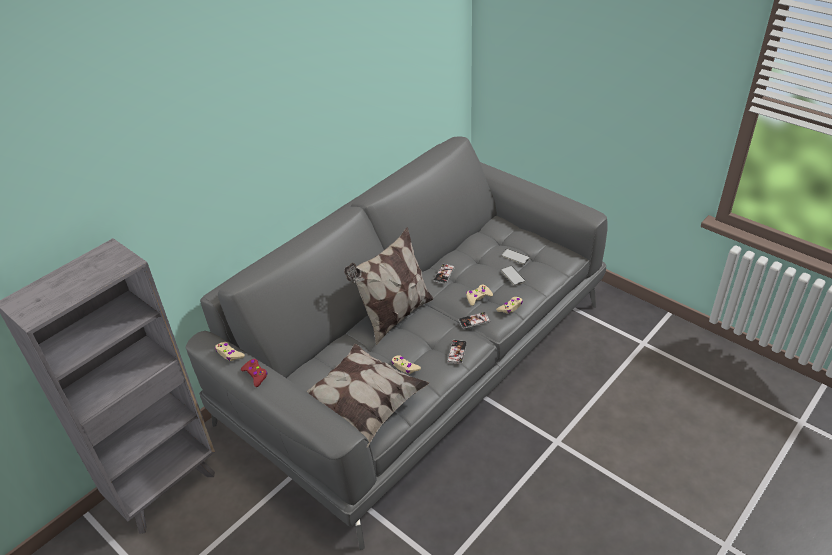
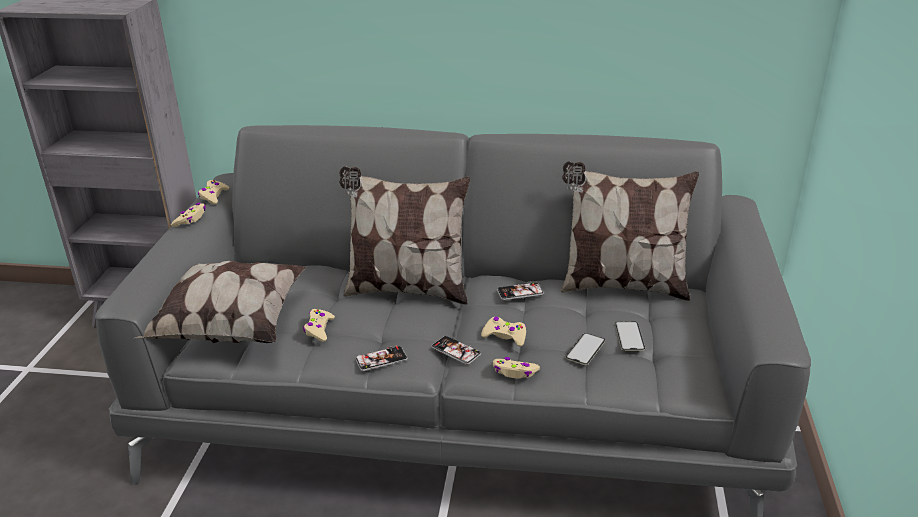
camera: 55 degrees right, 10 degrees down
(255, 375) = (190, 219): red game controller -> beige game controller
(470, 237) = (621, 285): none -> pillow

